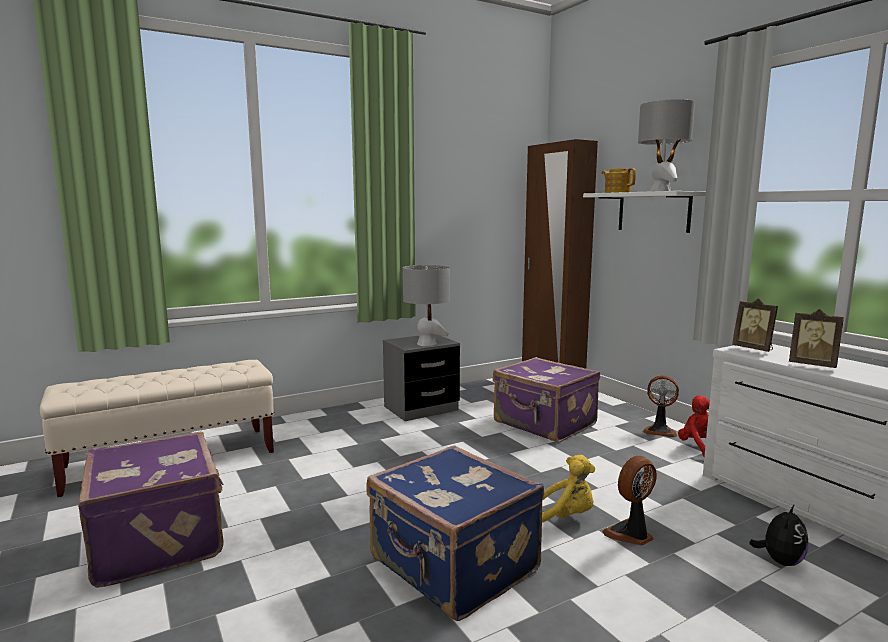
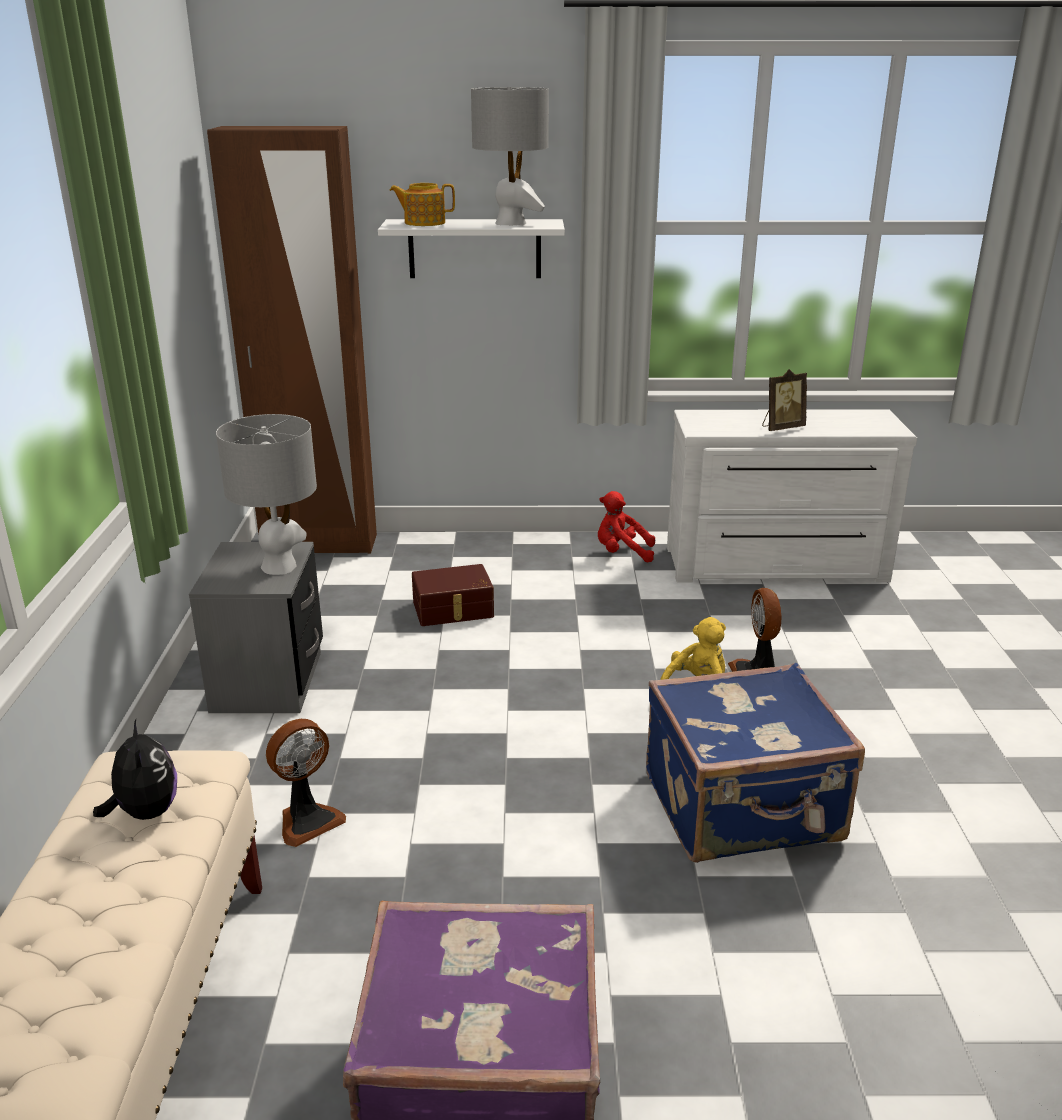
camera: 60 degrees left, 15 degrees up
(544, 424) = (453, 610): purple suitcase -> brown storage box
(659, 431) = (556, 552): fan -> fan (307, 820)
(754, 349) = (706, 423): picture frame -> none
(780, 561) = (843, 626): plush toy -> plush toy (145, 812)

